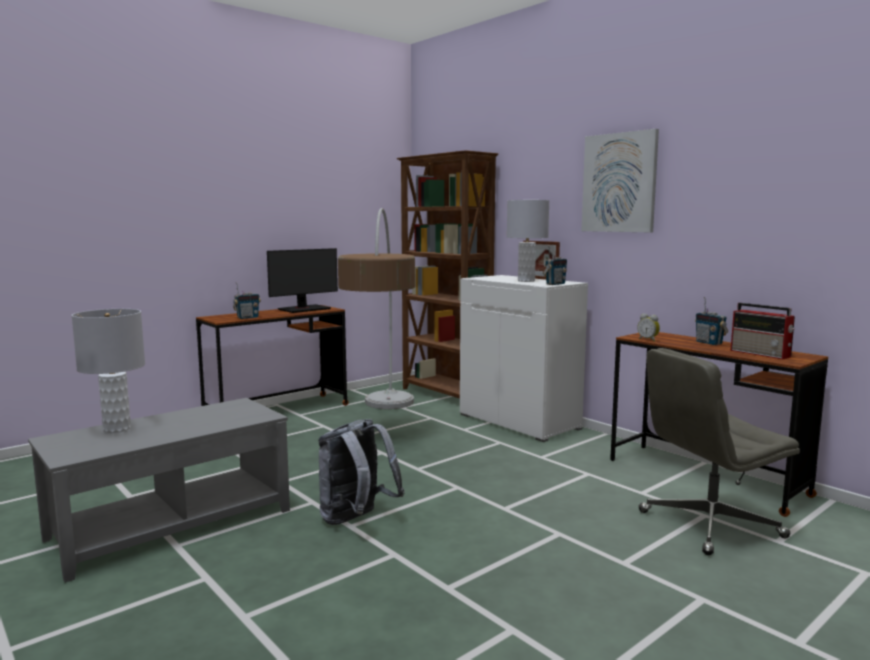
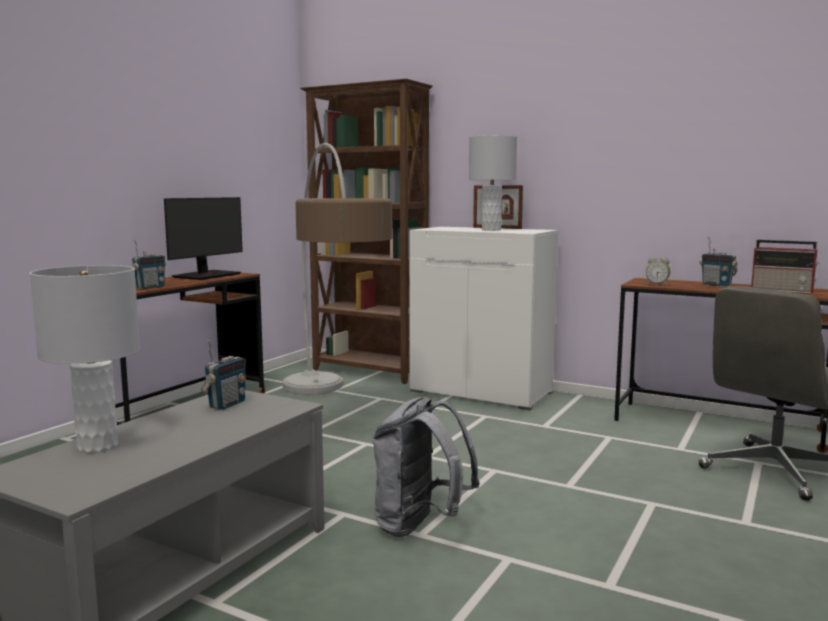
camera: 20 degrees left, 0 degrees up
(555, 284) = (532, 231): radio -> radio (226, 404)
(619, 183) = (594, 118): picture -> none

